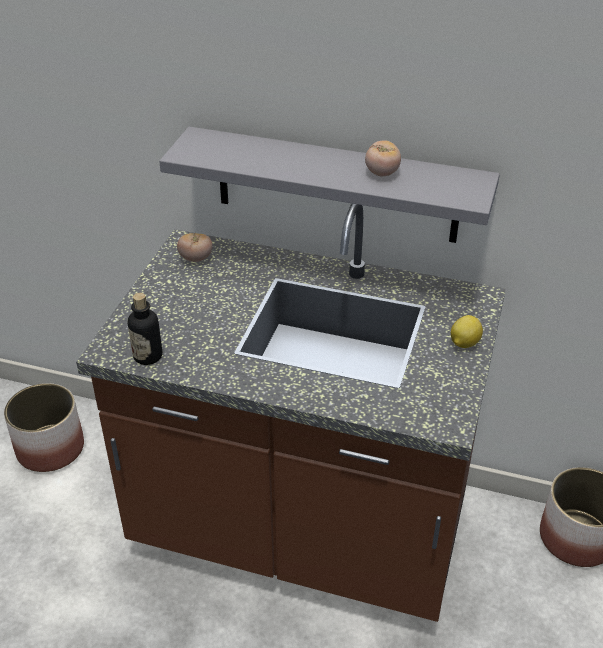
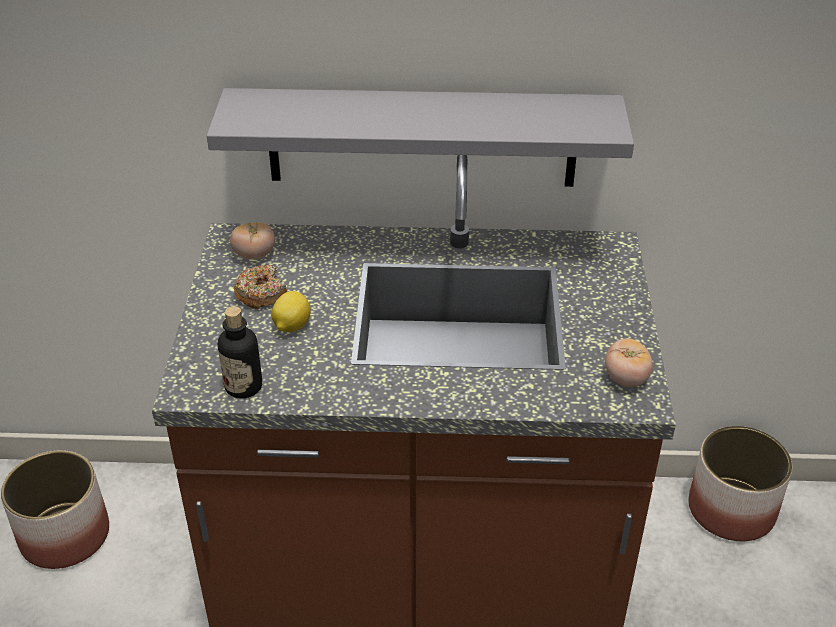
camera: 15 degrees left, 0 degrees up
(189, 289) = (261, 294): none -> donut
(382, 173) = (489, 113): tomato -> tomato (626, 379)
(464, 343) = (617, 303): lemon -> lemon (291, 326)

